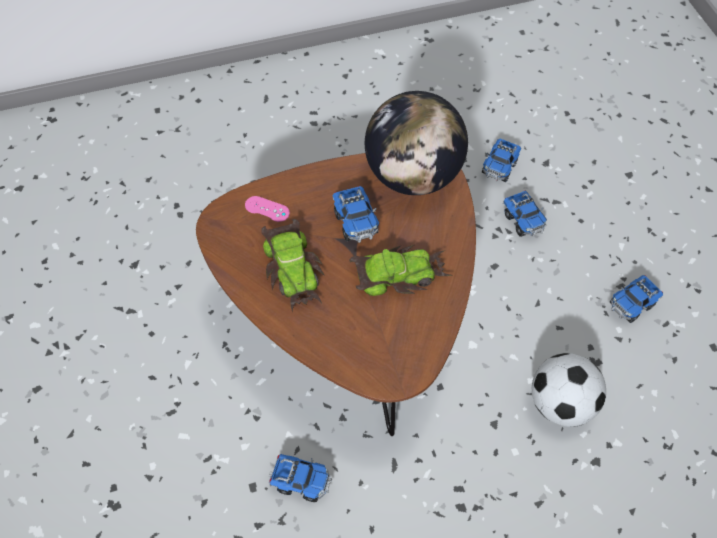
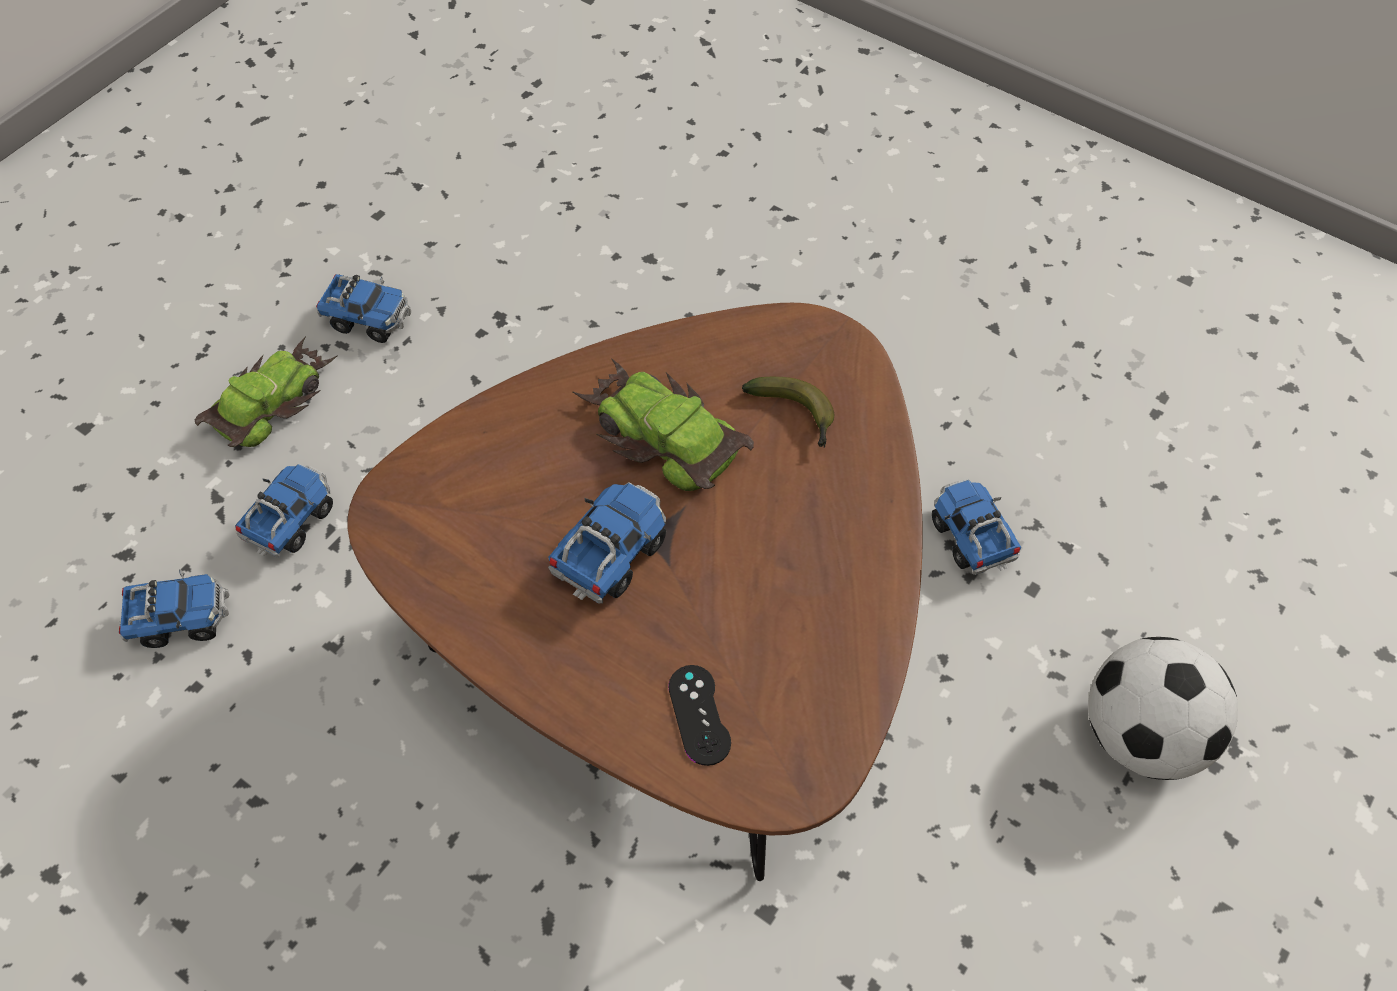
camera: 125 degrees left, 0 degrees up
(267, 209) = (699, 715): pink game controller -> black game controller
(293, 269) = (782, 581): toy car -> toy car (271, 400)
(366, 330) = (795, 415): none -> banana
(412, 176) = (438, 536): globe -> none
(560, 403) = (598, 325): football -> football (1139, 733)

